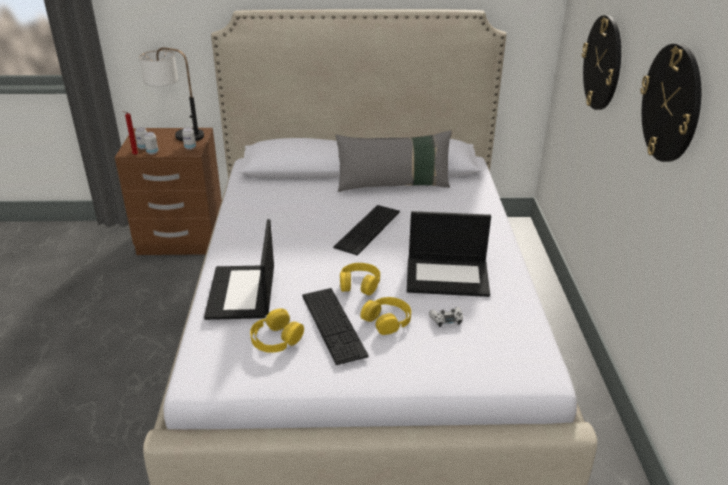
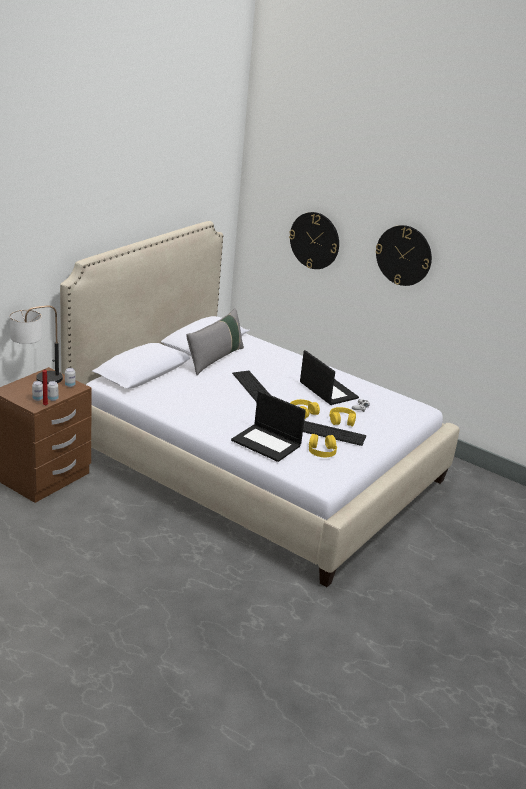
camera: 55 degrees left, 5 degrees down
(448, 276) = (327, 390): laptop -> laptop turned 75 degrees counterclockwise

